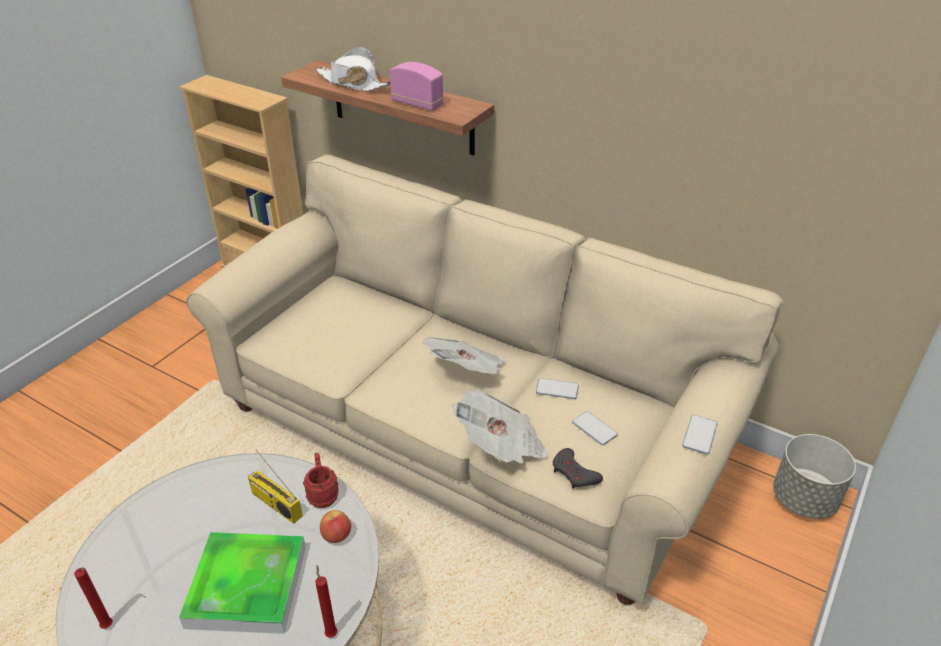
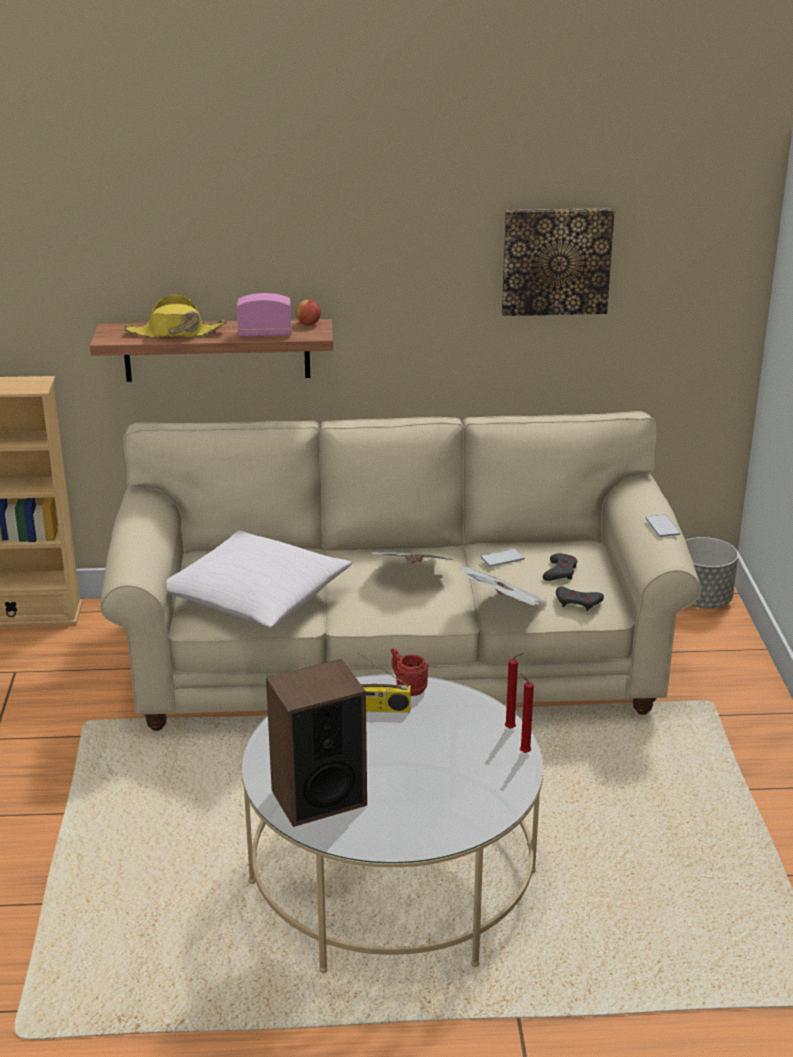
camera: 35 degrees left, 10 degrees down
(108, 627) = (352, 825): red candle -> red candle (512, 728)
(123, 577) = (318, 797): none -> speaker
(247, 586) = (426, 758): tray -> none
(324, 339) = (256, 597): none -> white pillow
(336, 536) = (453, 704): apple -> apple (308, 324)
(354, 83) = (175, 333): white hat -> yellow hat
(594, 429) = (560, 572): phone -> grey game controller
(720, 98) = (556, 261): none -> picture

